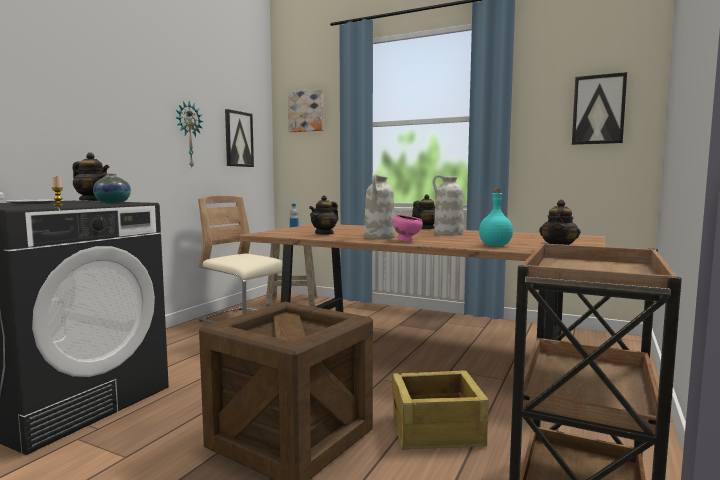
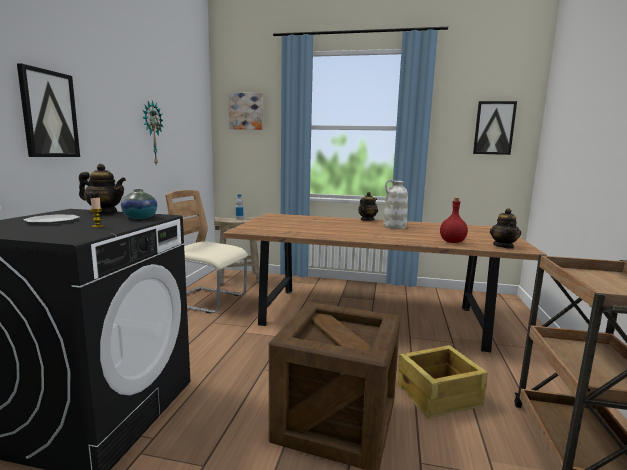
camera: 15 degrees left, 5 degrees up
(238, 139) = (188, 135): picture -> picture (49, 114)
(324, 233) = (296, 228): teapot -> none
(379, 237) = (349, 233): white vase -> none
(407, 241) = (378, 237): pink bowl -> none
(494, 245) = (451, 242): turquoise bottle -> red bottle

